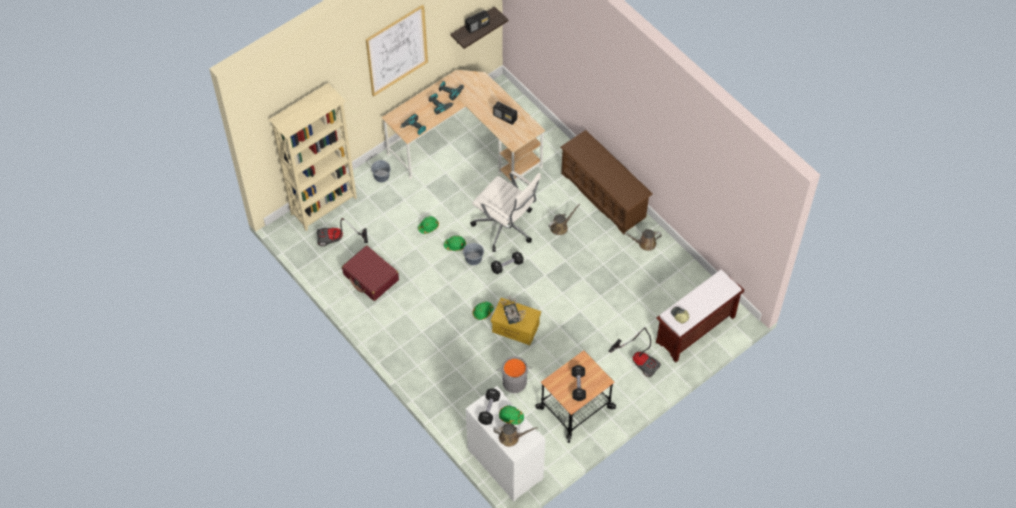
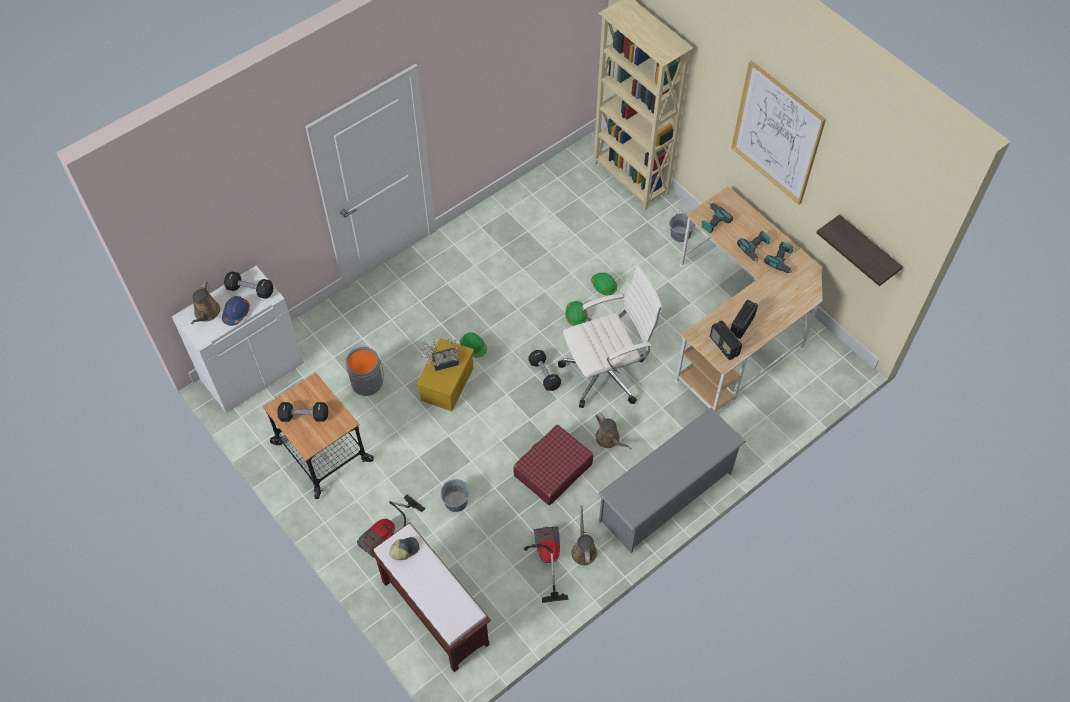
camera: 90 degrees right, 0 degrees up
(337, 240) = (580, 194): vacuum cleaner -> vacuum cleaner (546, 559)
(371, 277) = (526, 229): red suitcase -> red suitcase (552, 470)
(473, 259) = (555, 336): grey bucket -> grey bucket (455, 501)
(477, 26) = (859, 246): radio -> radio (724, 346)
(506, 227) = (606, 373): white office chair -> white office chair turned 150 degrees counterclockwise
(511, 416) = (236, 313): green hard hat -> blue hard hat
(603, 195) = (666, 496): brown shoe rack -> grey shoe rack

